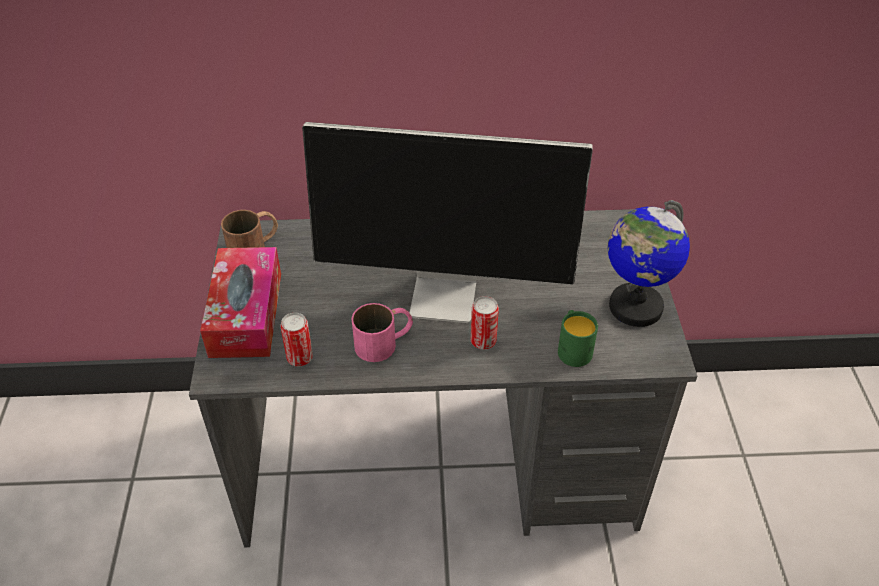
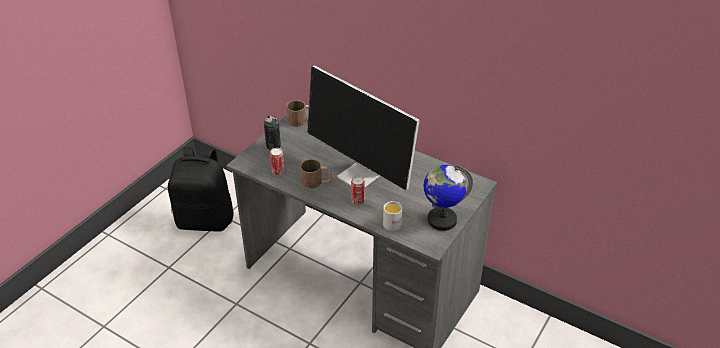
camera: 35 degrees right, 5 degrees down
(101, 502) = (206, 220): none -> black backpack
(246, 314) = (273, 146): tissue box -> can
(384, 342) = (317, 182): pink mug -> brown mug
(573, 349) = (393, 222): green mug -> white mug

